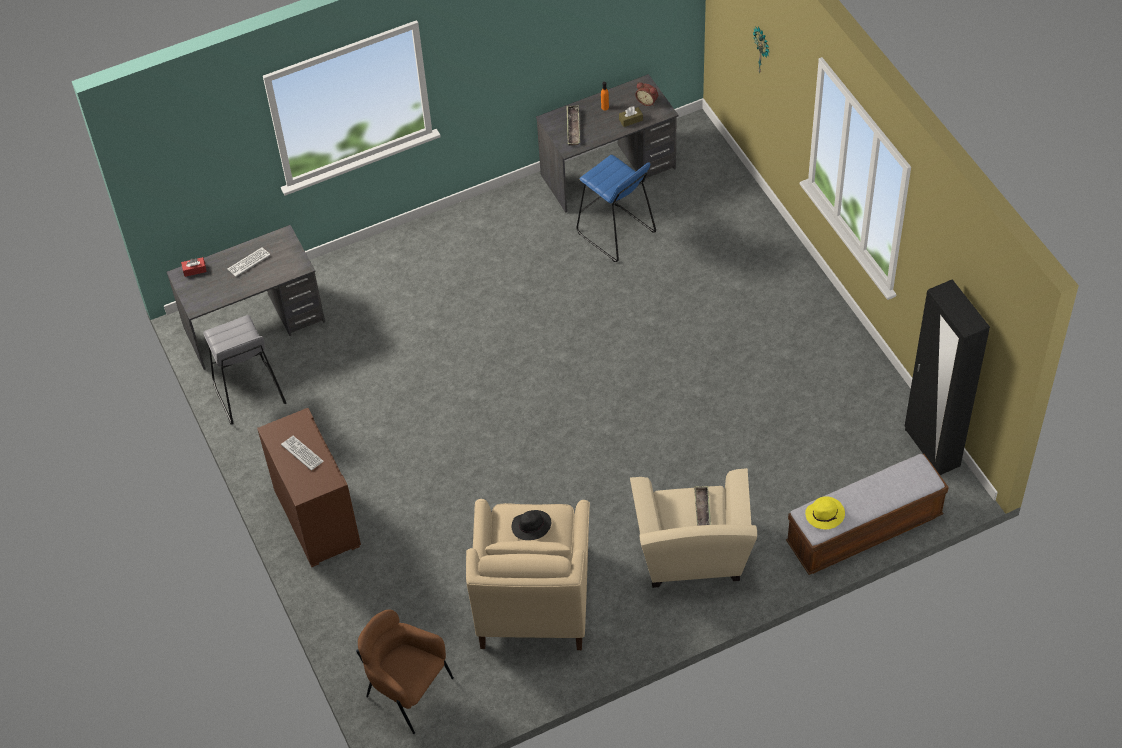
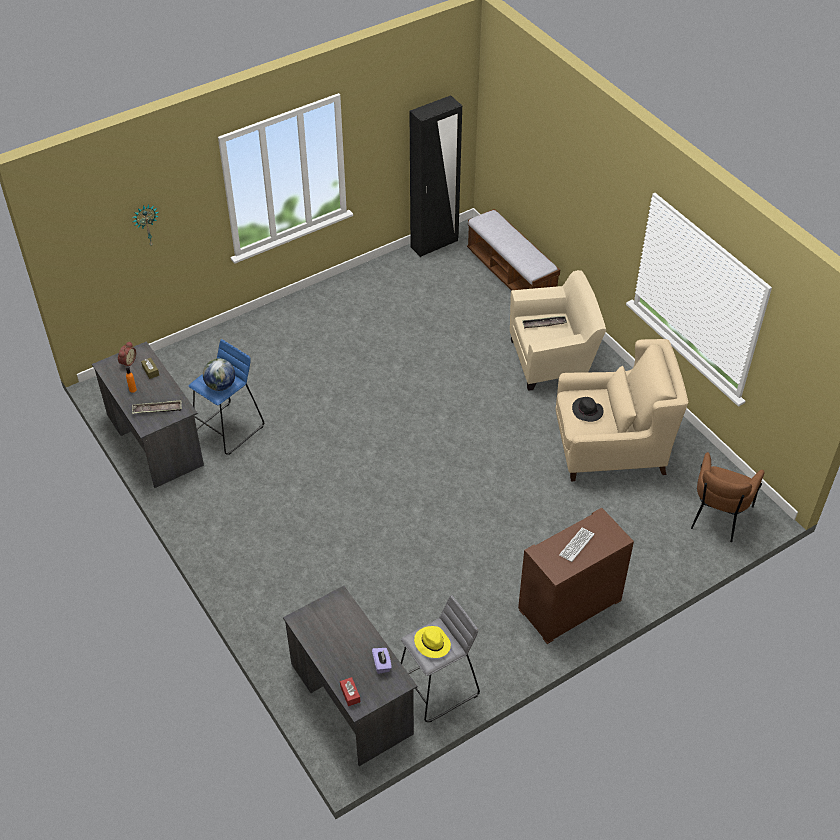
camera: 100 degrees left, 5 degrees down
(219, 294) = (382, 664): none -> purple tissue box
(249, 262) = (336, 645): keyboard -> none
(604, 178) = (220, 386): none -> globe
(825, 514) = (532, 261): yellow hat -> yellow hat (432, 643)

